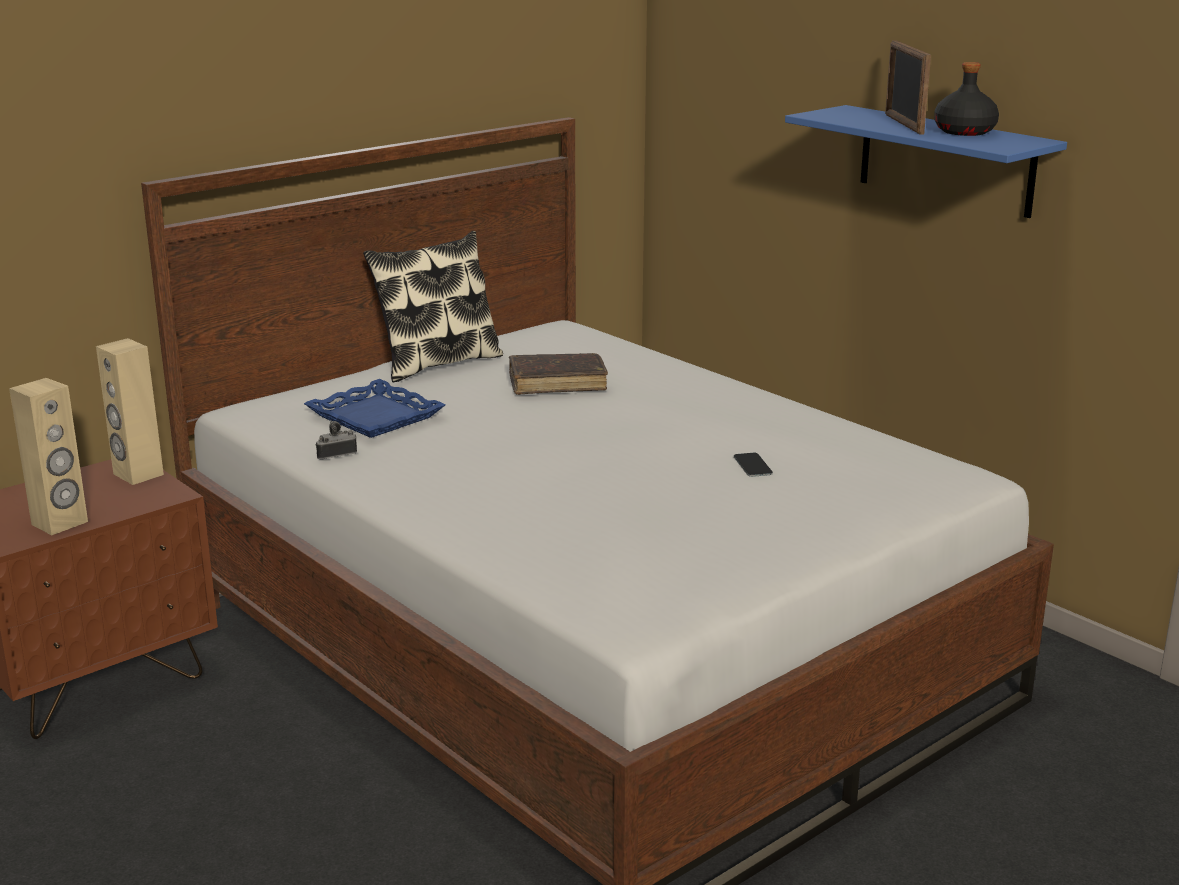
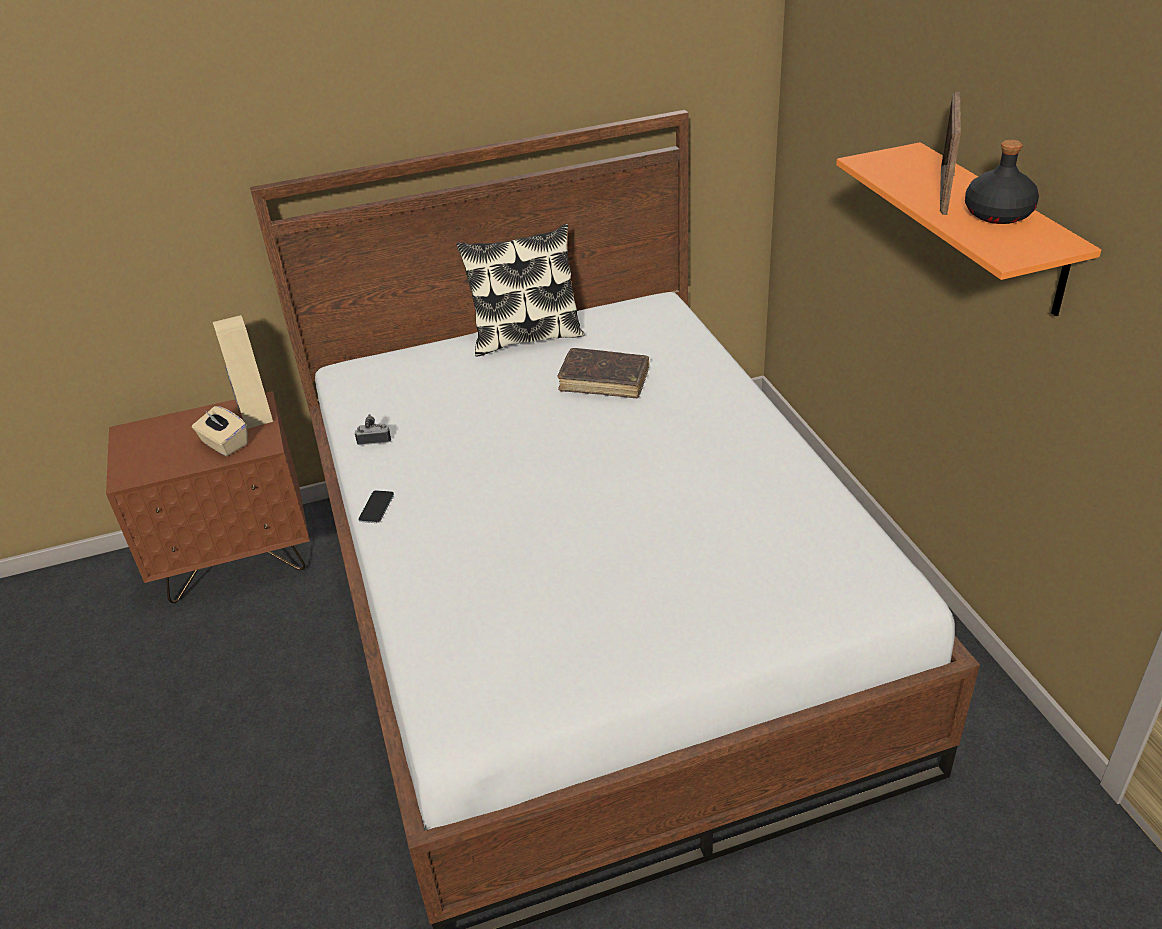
camera: 25 degrees right, 15 degrees up
(60, 523) = (173, 463): beige speaker -> none
(116, 500) = (224, 444): none -> beige tissue box
(376, 417) = (434, 398): blue tray -> none
(752, 465) = (698, 527): phone -> phone (376, 507)
(946, 160) = (994, 229): blue shelf -> orange shelf

